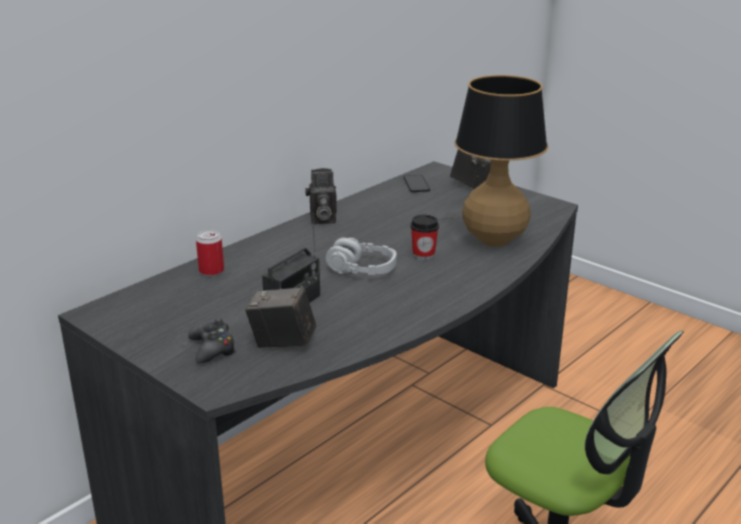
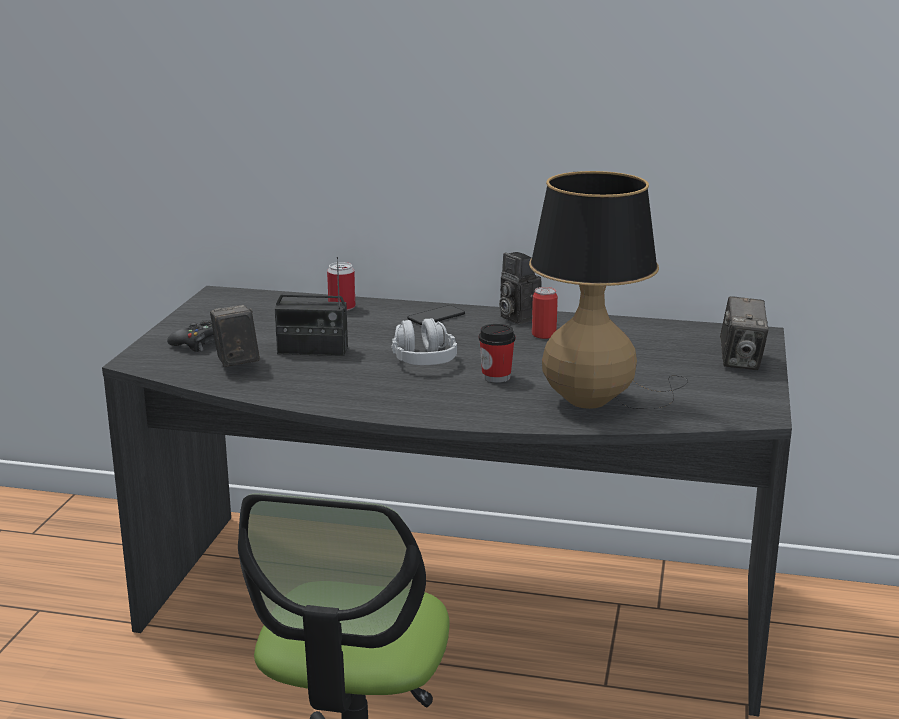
camera: 60 degrees right, 5 degrees down
(365, 221) = (544, 334): none -> can
(416, 184) = (689, 334): phone -> phone (436, 317)

